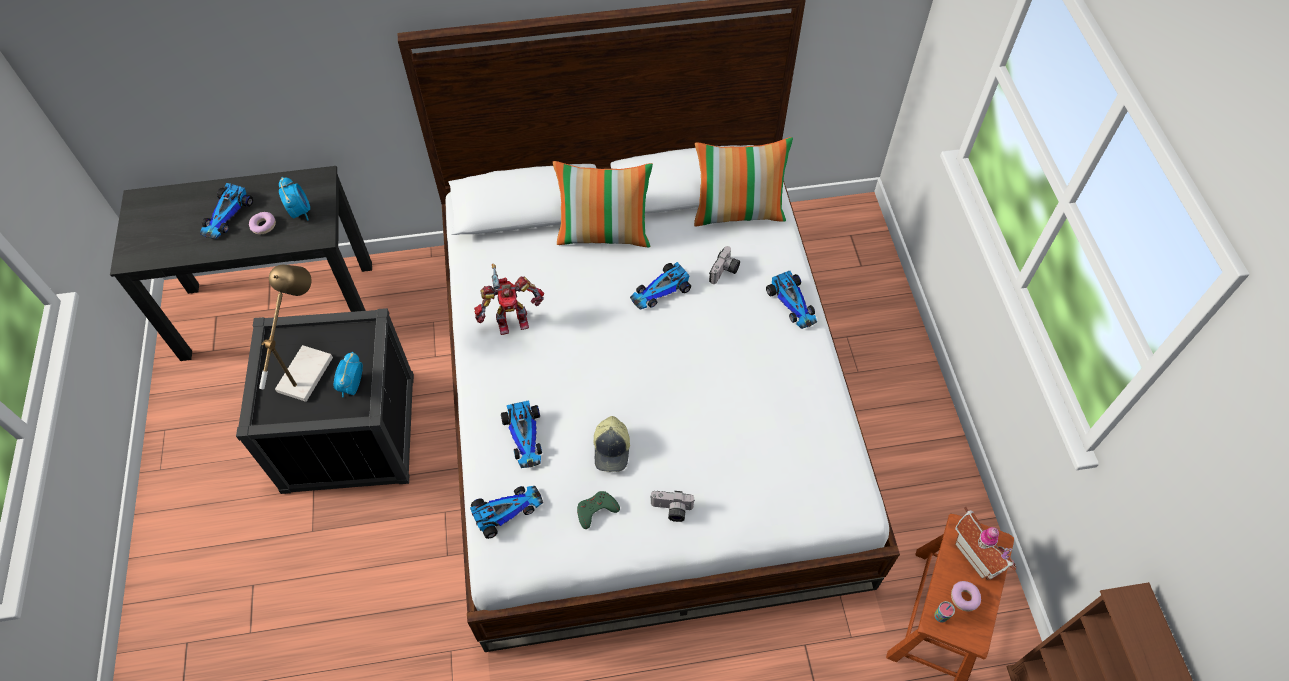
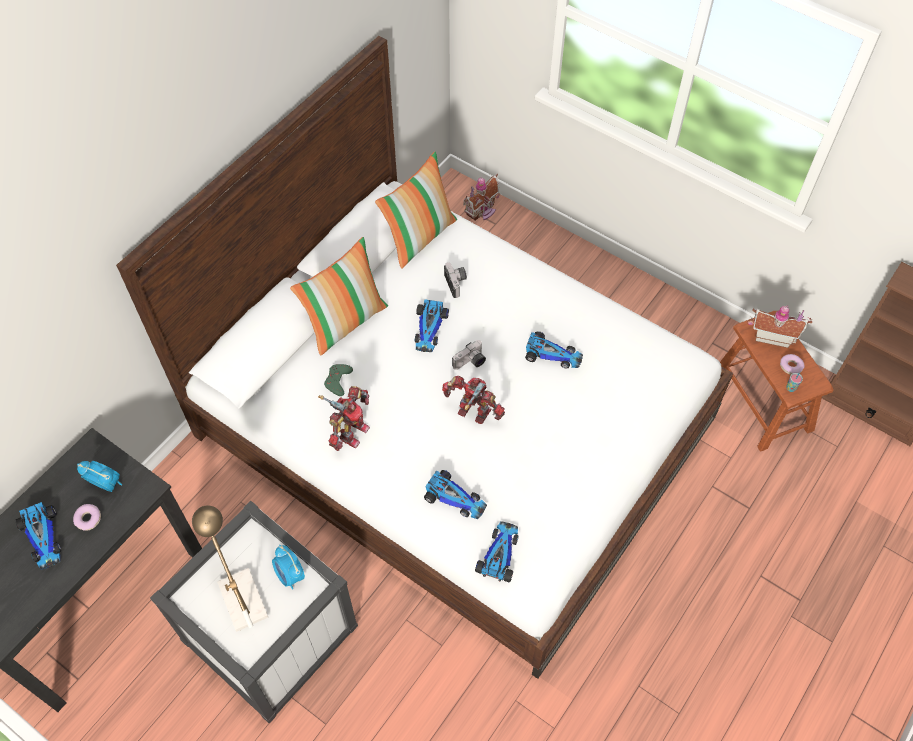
camera: 45 degrees left, 0 degrees up
(350, 432) = (270, 633): black storage box -> white storage box
(596, 510) = (553, 501): green game controller -> green game controller (338, 381)
(612, 449) = (520, 455): cap -> none
(615, 385) = (473, 414): none -> toy robot
(671, 510) = (596, 460): camera -> camera (470, 362)
(793, 303) = (521, 269): toy car -> toy car (552, 354)
(861, 247) = (482, 211): none -> toy house

